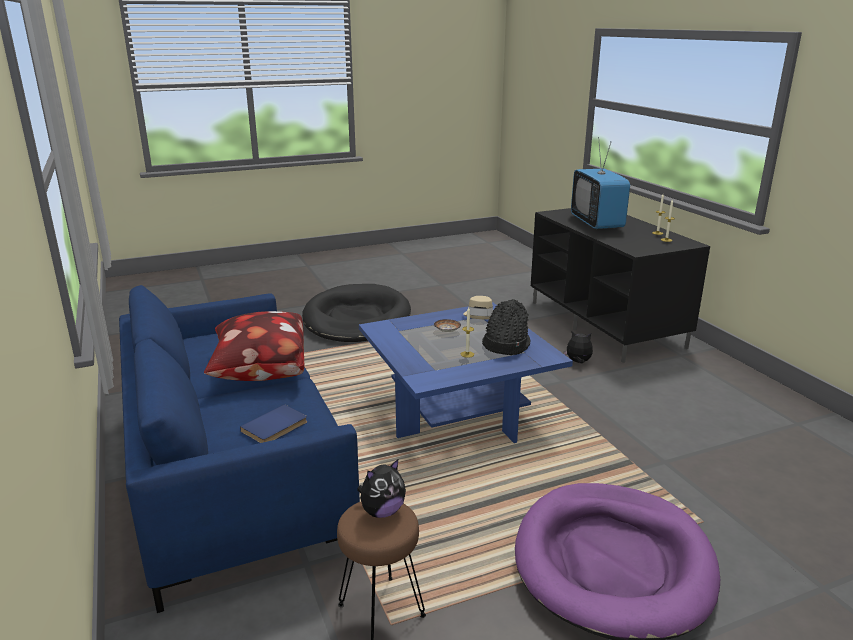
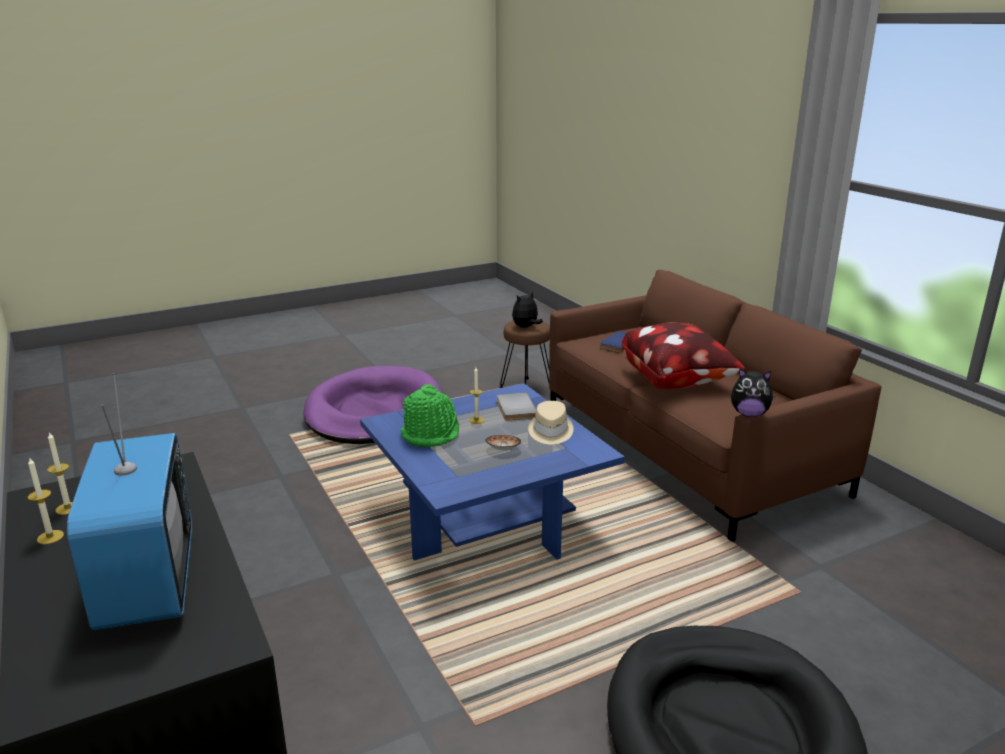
camera: 175 degrees right, 0 degrees up
(234, 473) = (686, 449): blue sofa -> brown sofa
(431, 363) = (514, 409): none -> grey book
(480, 315) = (457, 479): beige hat -> beige hat (550, 431)
(505, 344) = (431, 434): black hat -> green hat
(578, 362) = (292, 616): plush toy -> plush toy (749, 414)

